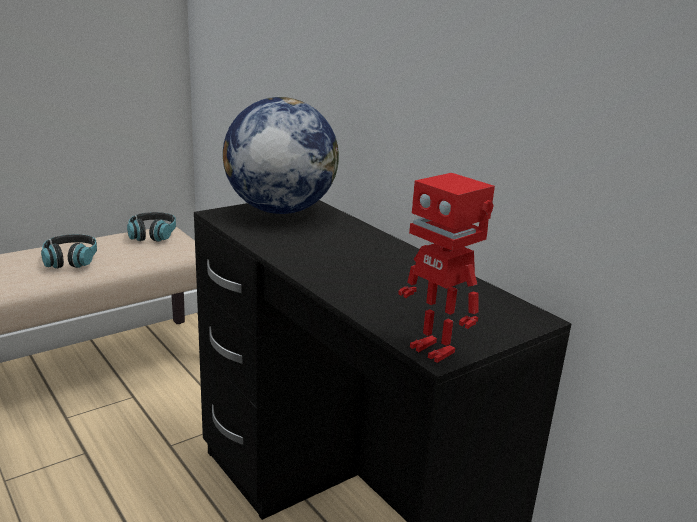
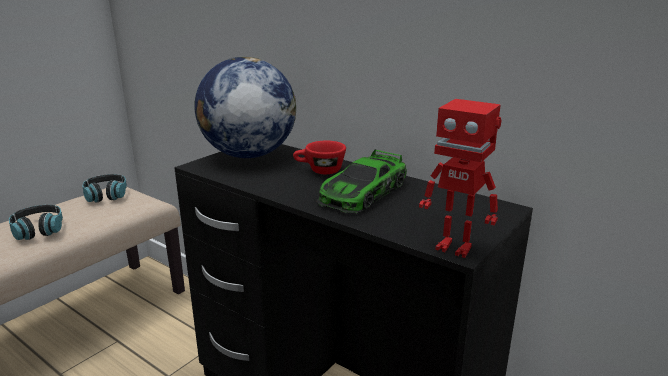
camera: 15 degrees left, 0 degrees up
(345, 239) = (319, 171): none -> red cup
(376, 271) = (363, 192): none -> toy car

